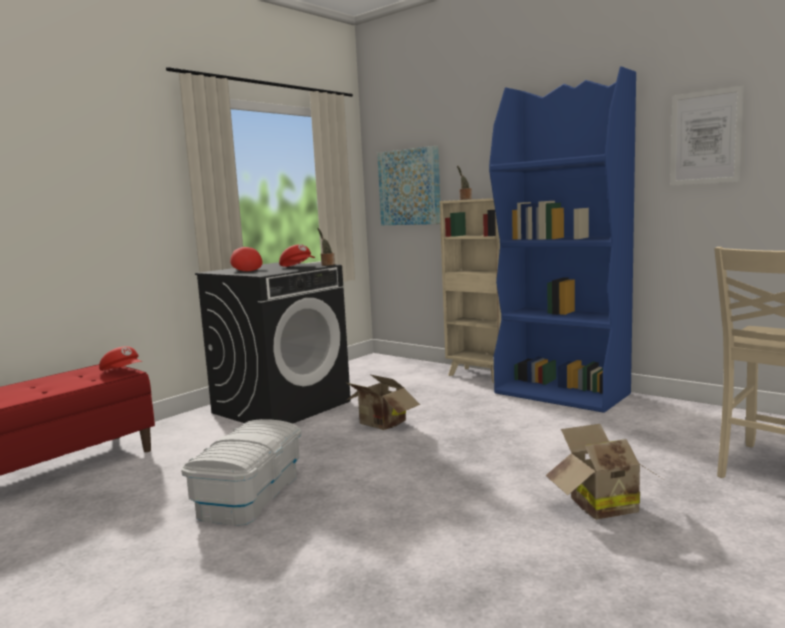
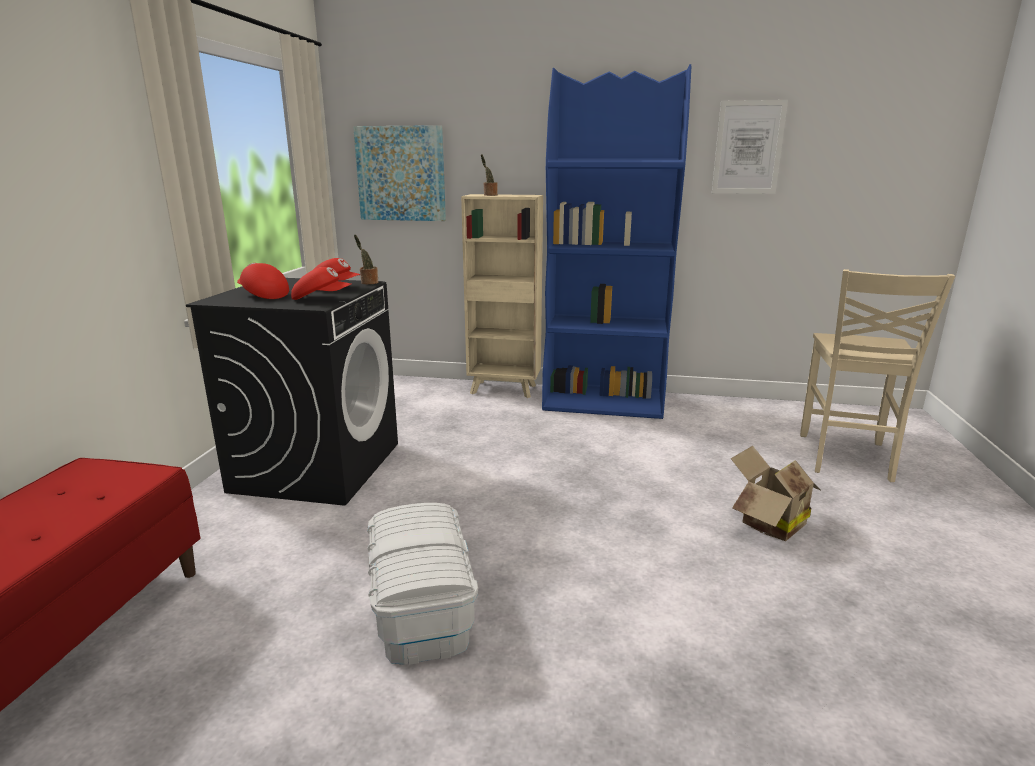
camera: 30 degrees left, 10 degrees up
(123, 372) = (140, 473): red cap -> red cap (321, 299)
(381, 425) = (468, 471): cardboard box -> none

